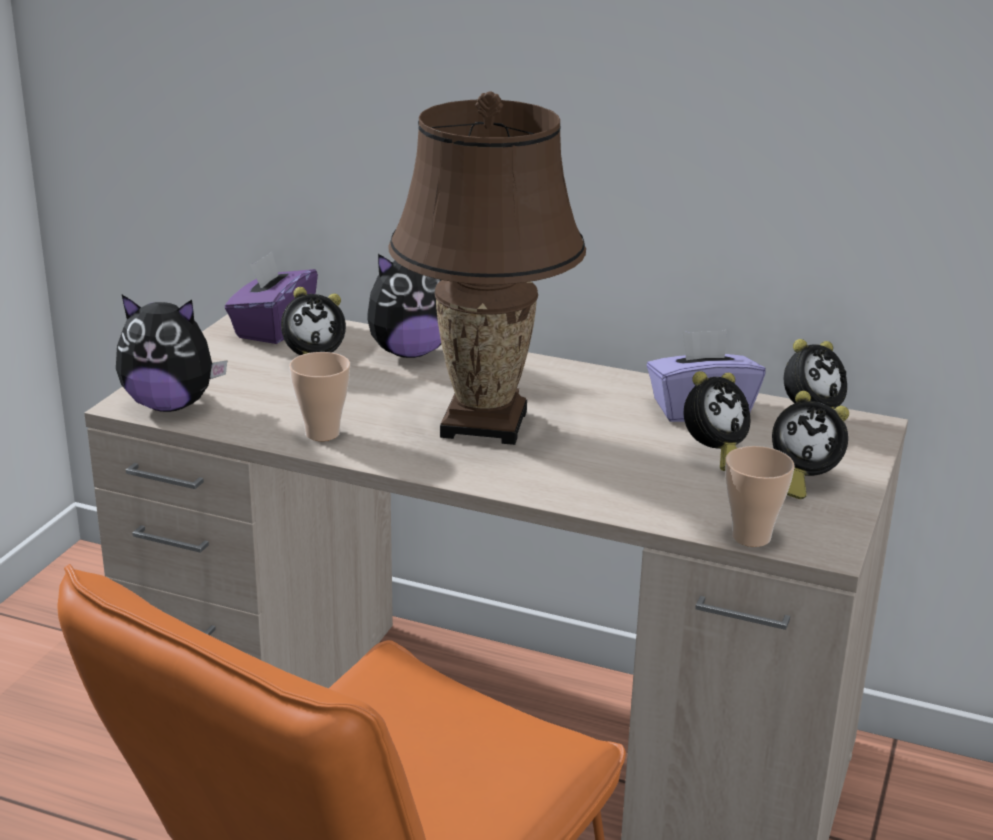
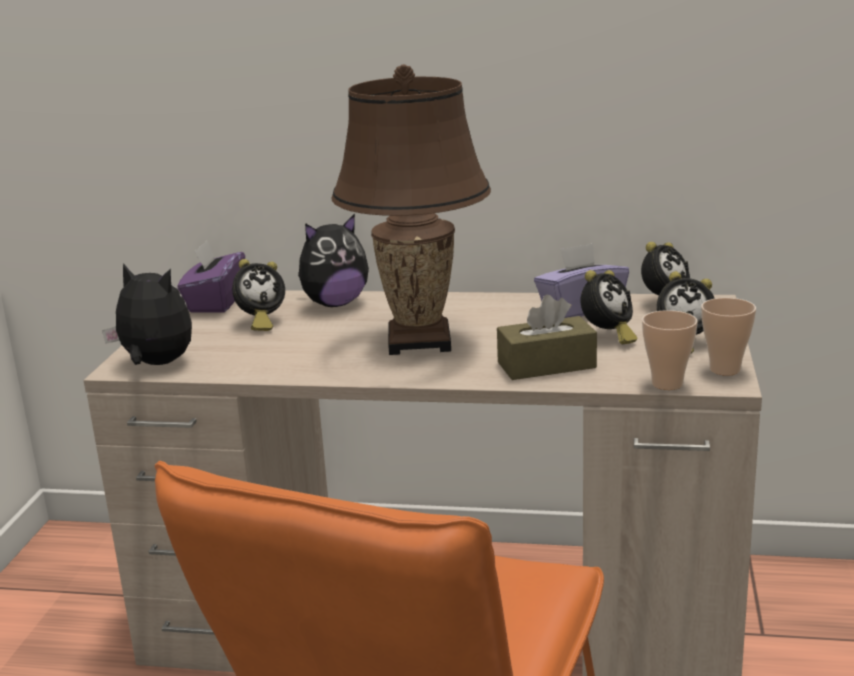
camera: 10 degrees left, 5 degrees down
(170, 405) = (155, 364): plush toy -> plush toy turned 150 degrees counterclockwise
(322, 433) = (292, 365): cup -> cup (725, 369)
(618, 484) = (546, 365): none -> brown tissue box

